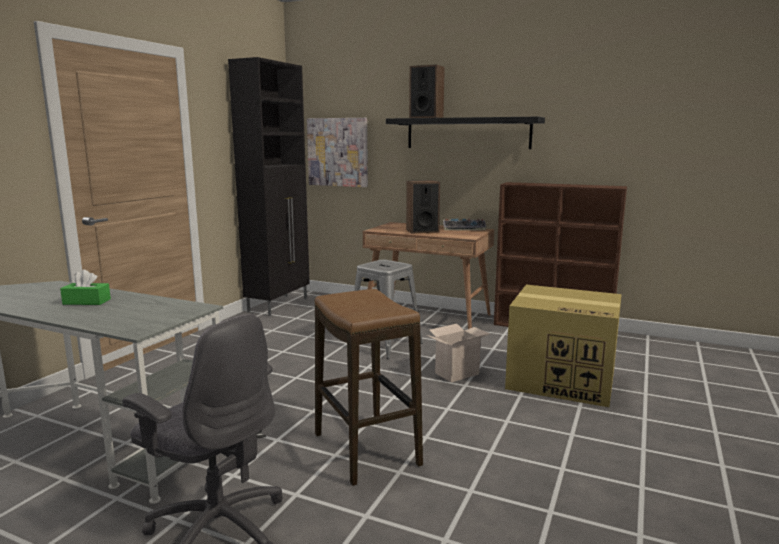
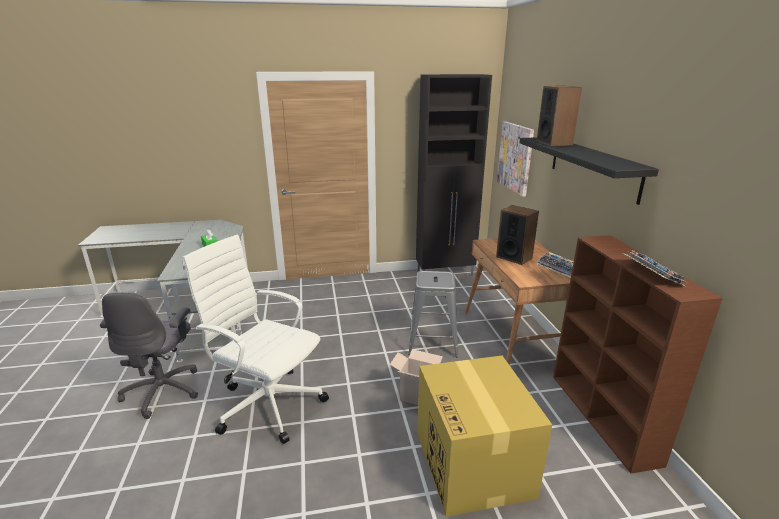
camera: 55 degrees right, 10 degrees up
(365, 449) = (268, 403): stool -> white office chair
(581, 186) = (650, 273): none -> keyboard

